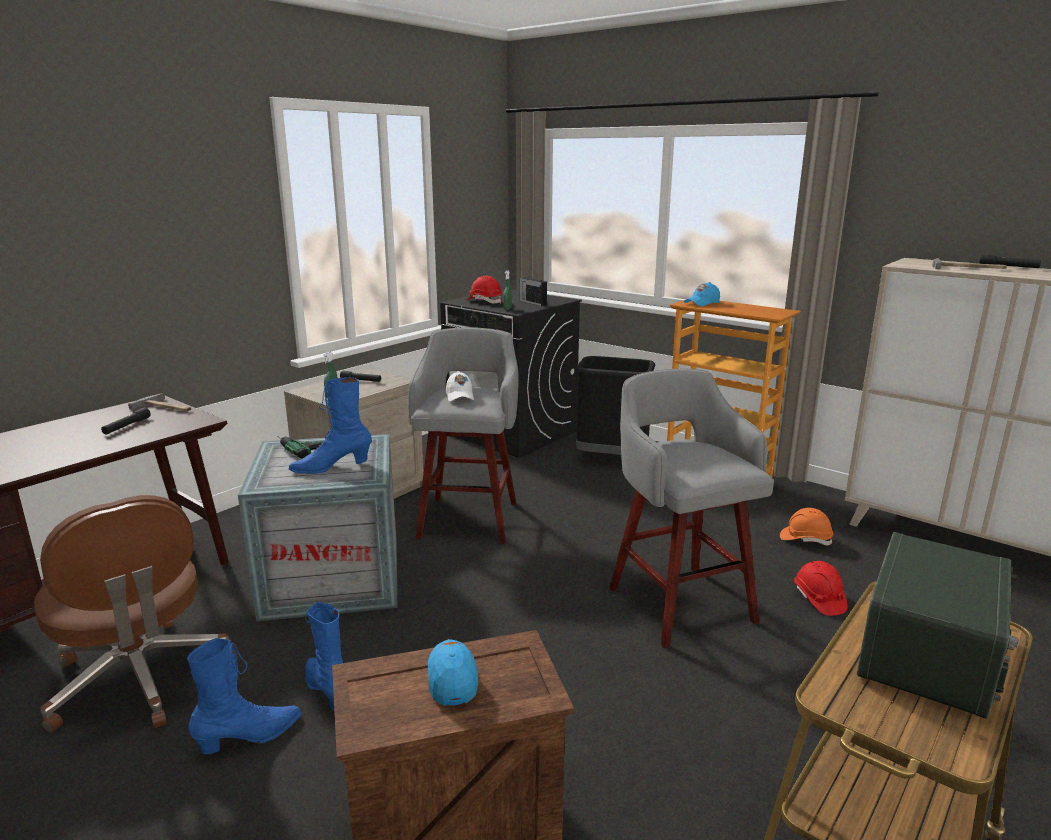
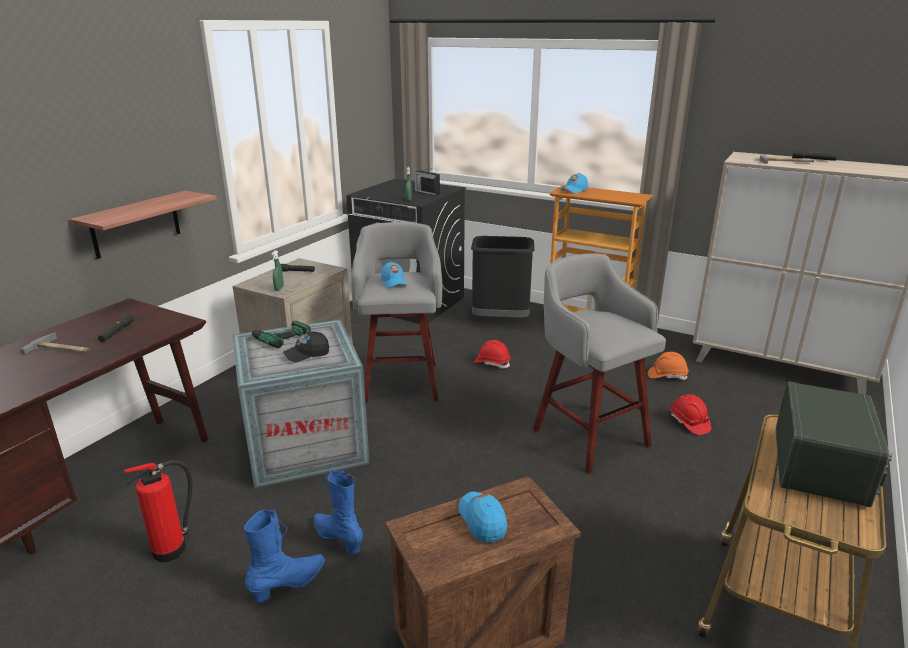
camera: 10 degrees left, 5 degrees up
(139, 679) = (172, 548): brown office chair -> fire extinguisher
(167, 407) = (142, 311): hammer -> hammer (62, 349)
(177, 313) = (136, 224): none -> shelf
(331, 467) = (307, 354): blue boot -> black cap
(460, 396) = (394, 282): white cap -> blue cap
(484, 301) = (385, 192): red hard hat -> red hard hat (492, 363)

